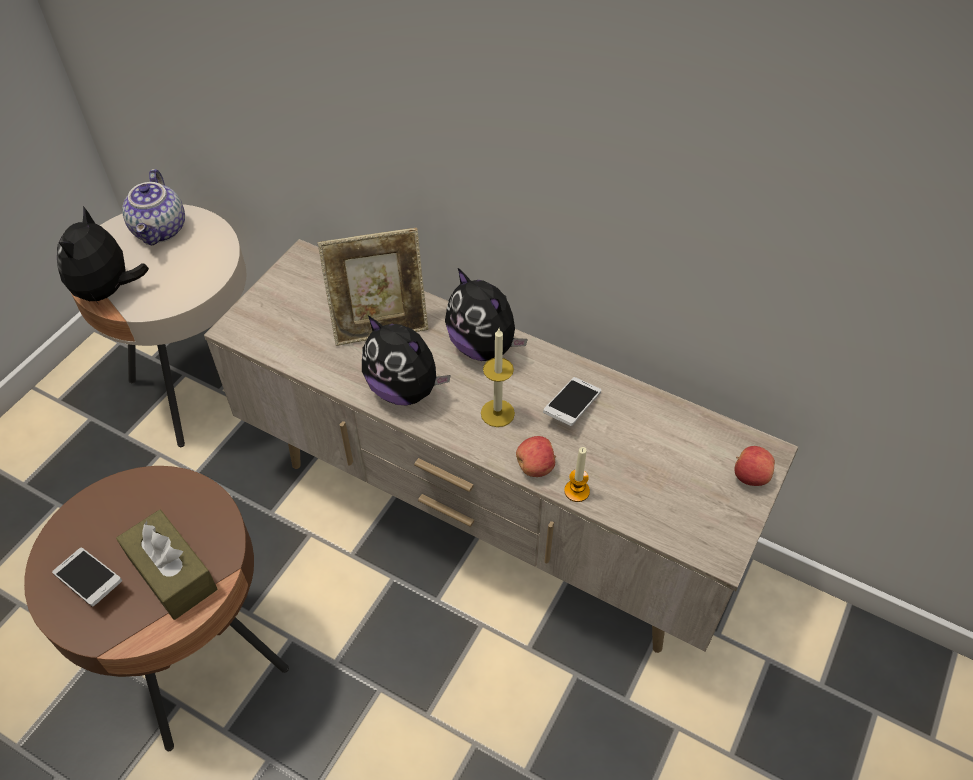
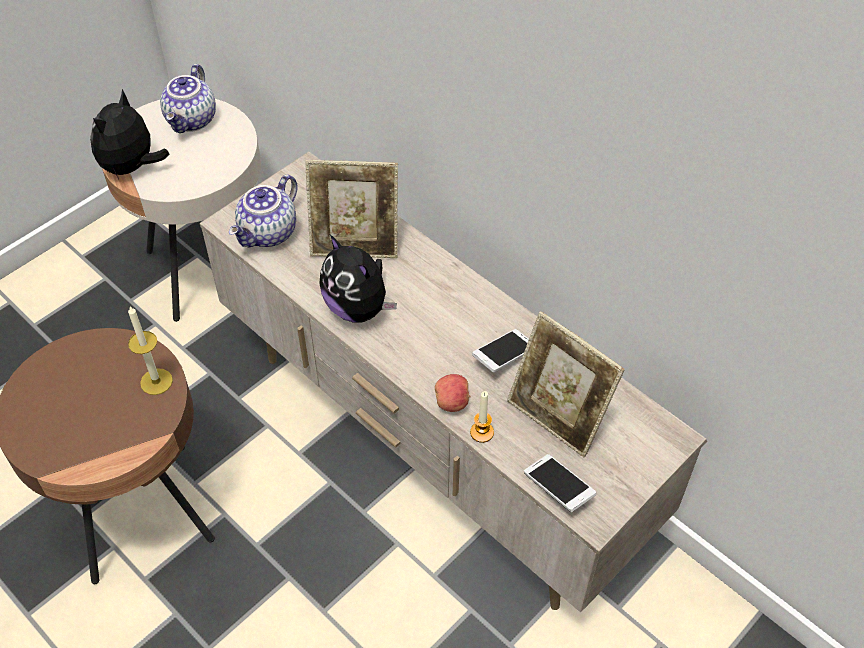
camera: 15 degrees right, 0 degrees up
(91, 582) = (49, 415): phone -> phone (558, 488)
(172, 573) = (116, 423): brown tissue box -> none
(284, 331) = (269, 234): none -> teapot
(484, 346) = (442, 284): plush toy -> none
(497, 413) = (434, 347): candle -> candle (156, 381)
(647, 458) = (557, 417): none -> picture frame
(750, 476) = (648, 455): apple -> none

